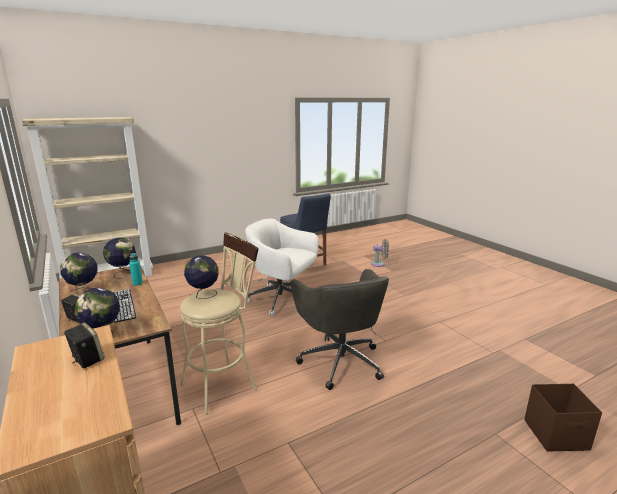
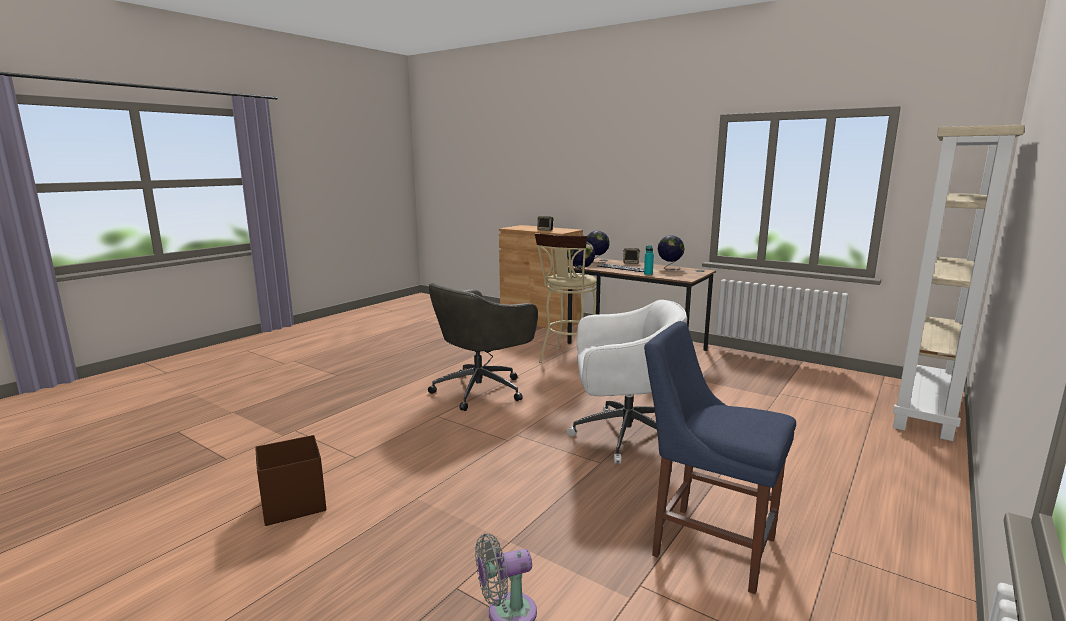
camera: 155 degrees right, 5 degrees down
(123, 273) = (681, 276): globe -> none
(340, 360) = (481, 390): grey office chair -> grey office chair turned 90 degrees counterclockwise
(556, 435) = (284, 382): brown storage box -> brown storage box (292, 504)

